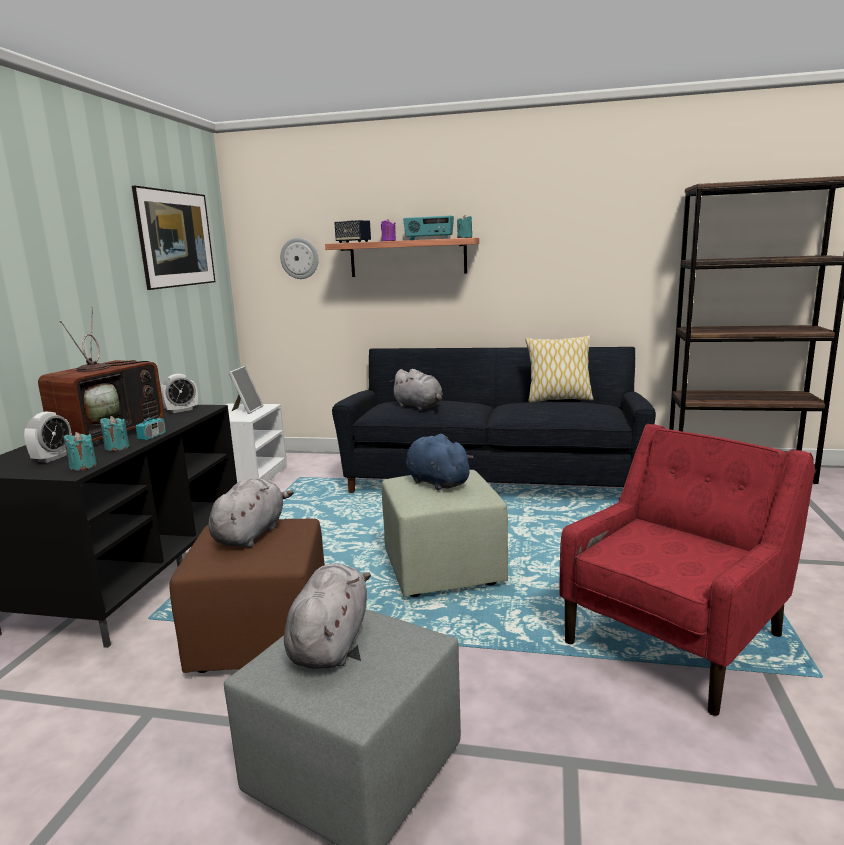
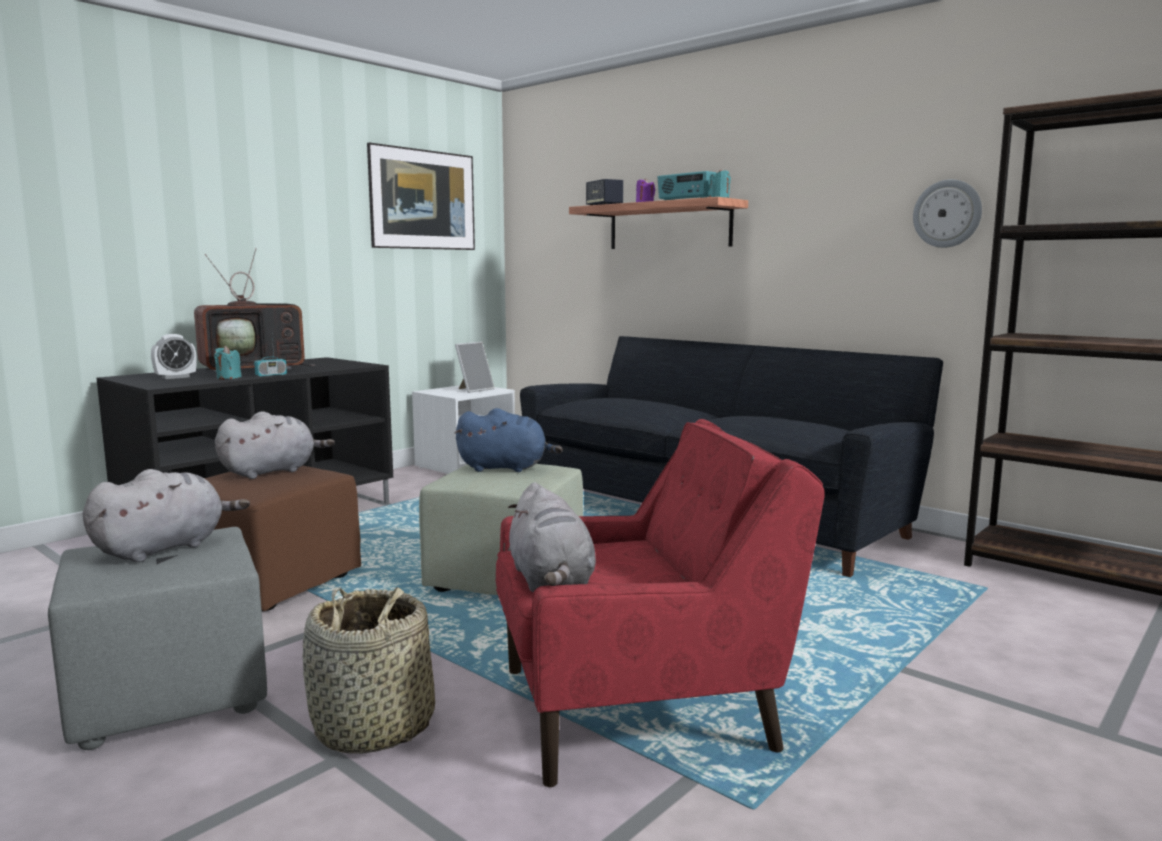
camera: 30 degrees right, 5 degrees down
(83, 466) = (176, 383): turquoise candle -> none
(181, 410) = (343, 364): alarm clock -> none
(299, 258) = (564, 227): wall clock -> wall clock (947, 213)
(419, 406) = (617, 402): grey plush toy -> grey plush toy (551, 581)
(436, 482) = (506, 468): blue plush toy -> blue plush toy turned 105 degrees clockwise
(553, 726) = (374, 728): none -> basket
(558, 399) = (799, 418): pillow -> none

